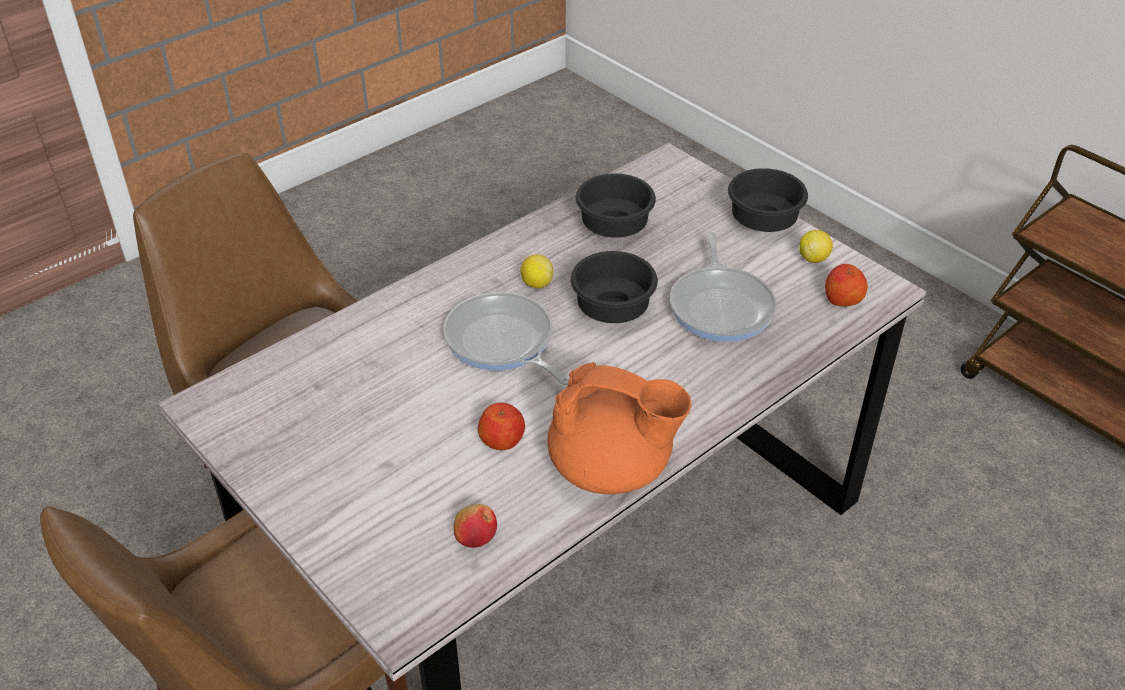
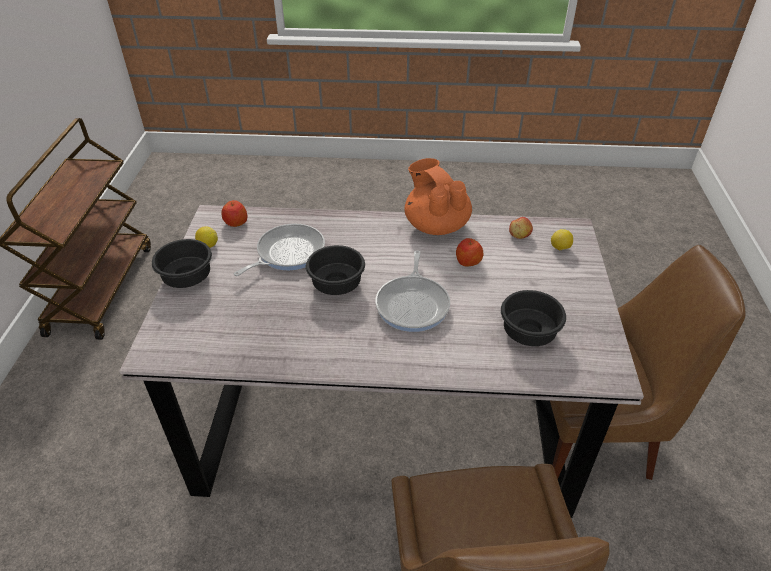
camera: 135 degrees left, 0 degrees up
(537, 283) = (352, 325): lemon -> lemon (560, 248)
(616, 228) = (259, 329): black bowl -> black bowl (529, 331)

